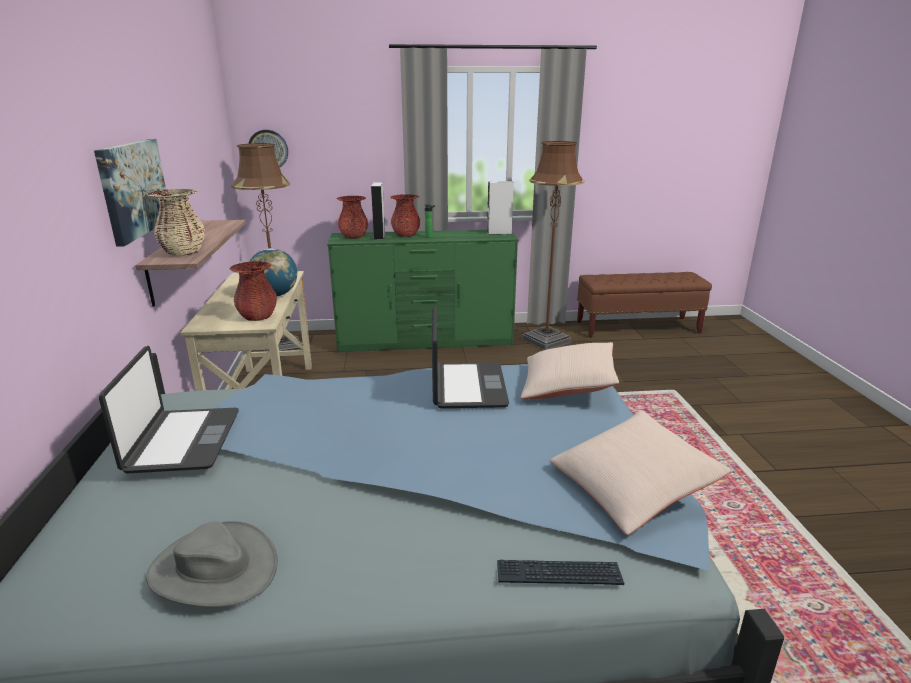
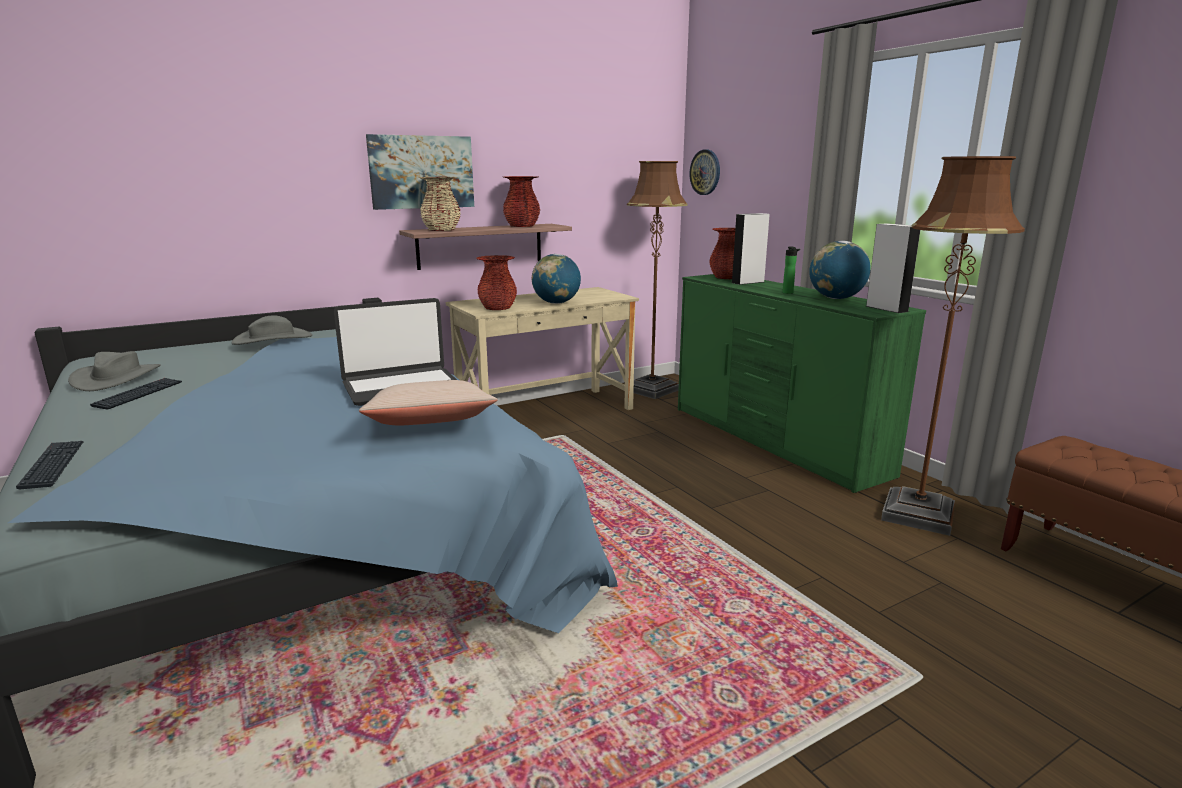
camera: 65 degrees right, 5 degrees down
(182, 441) = (273, 339): laptop -> grey hat
(327, 540) = (139, 394): none -> keyboard
(405, 235) = (776, 287): red vase -> red vase (522, 226)
(460, 233) = (836, 298): none -> globe
(631, 486) = (181, 475): beige pillow -> none

